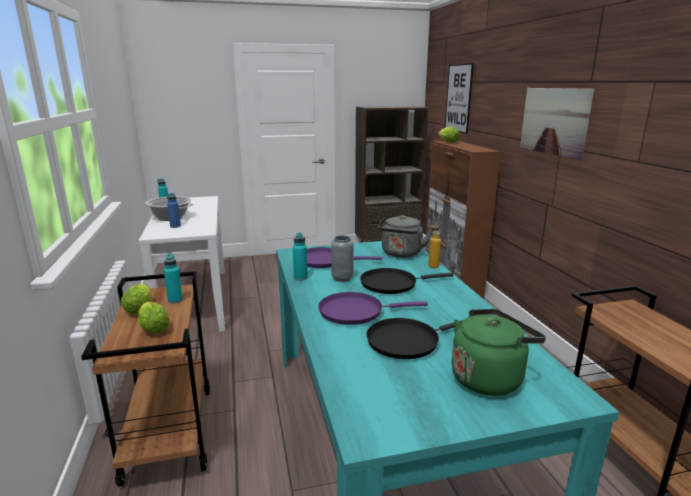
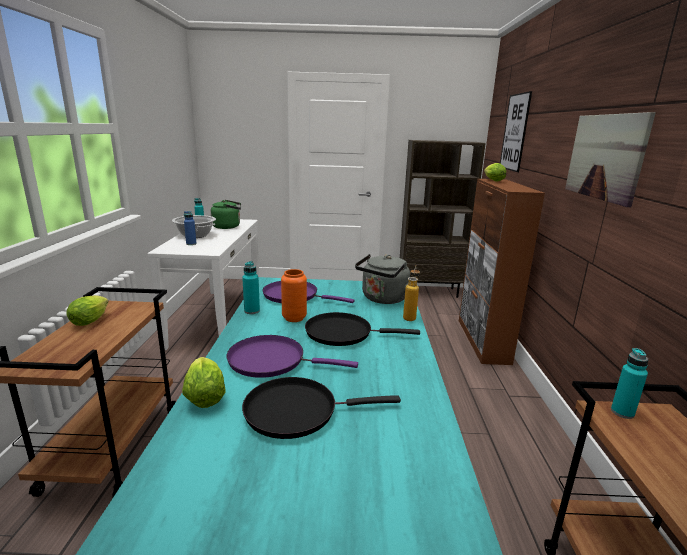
camera: 15 degrees right, 0 degrees up
(153, 328) = (82, 342): lettuce -> lettuce (205, 395)
(175, 300) = (130, 316): turquoise bottle -> turquoise bottle (622, 412)
(342, 278) = (294, 318): grey vase -> orange vase
(489, 377) = (358, 491): green kettle -> green kettle (228, 227)

